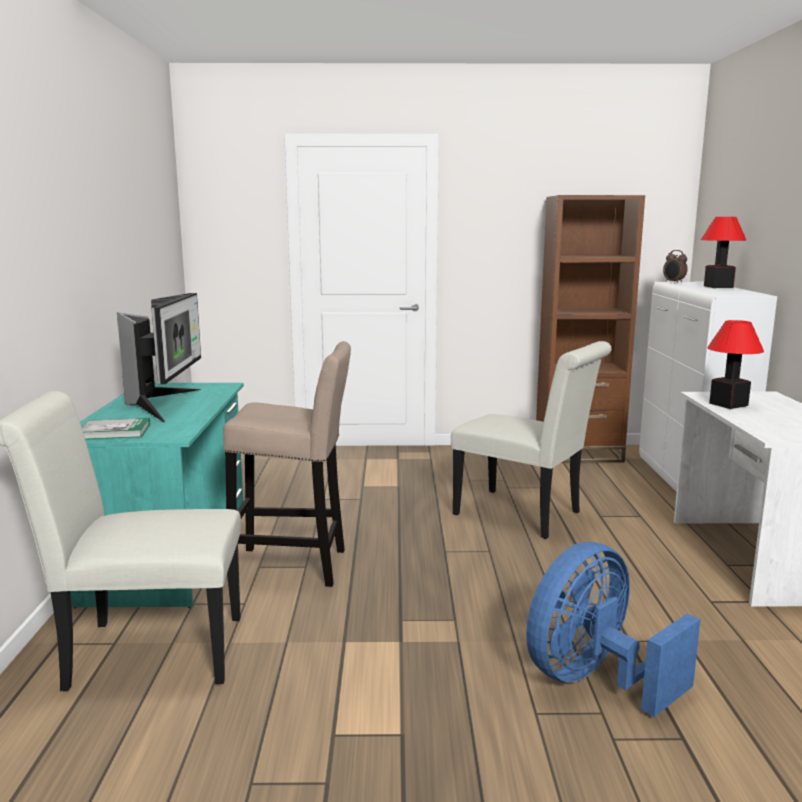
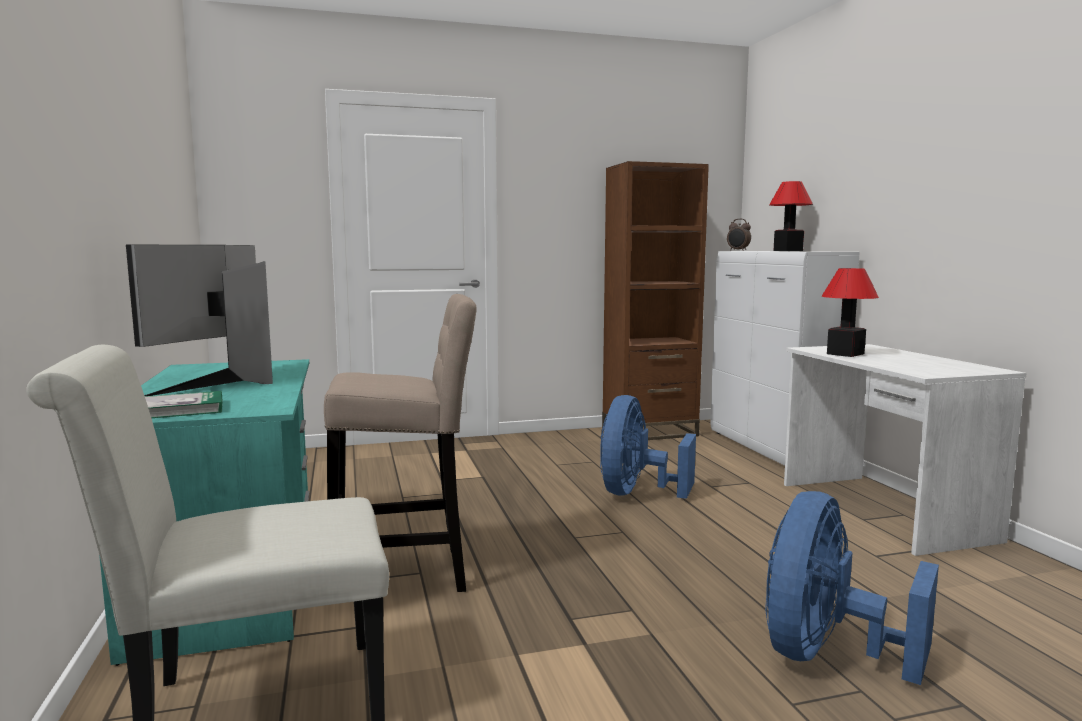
camera: 15 degrees left, 5 degrees down
(166, 404) = (226, 381): monitor -> monitor turned 150 degrees counterclockwise
(525, 515) = (636, 493): white chair -> blue fan

